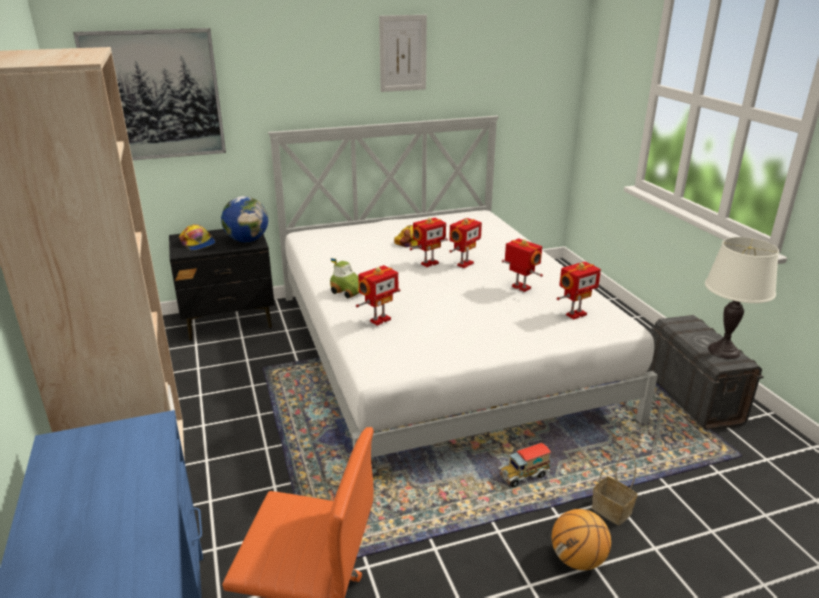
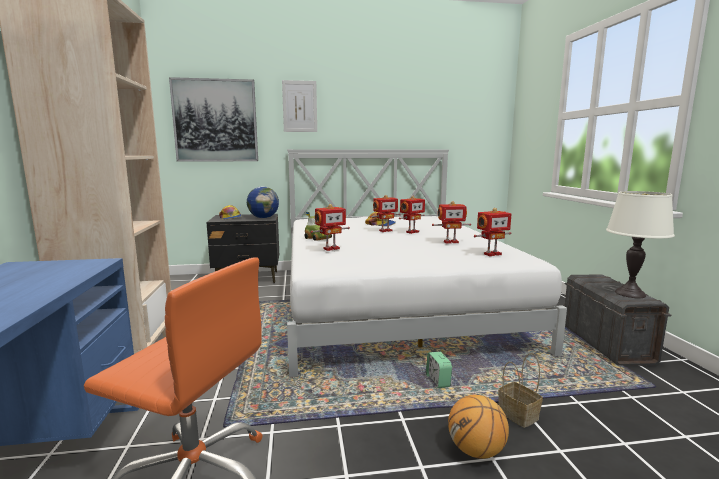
camera: 10 degrees right, 15 degrees down
(403, 53) = (381, 103): picture -> picture (299, 106)
(520, 288) = (450, 242): toy robot -> toy robot turned 120 degrees clockwise
(523, 476) = (438, 381): toy truck -> alarm clock

